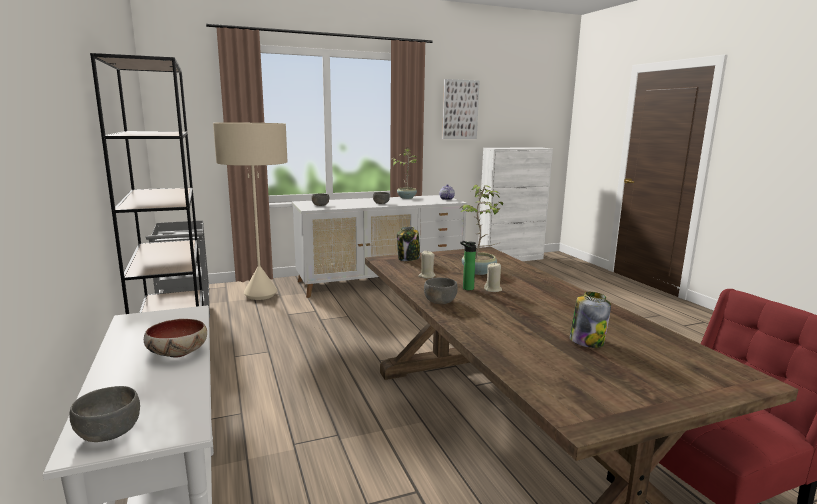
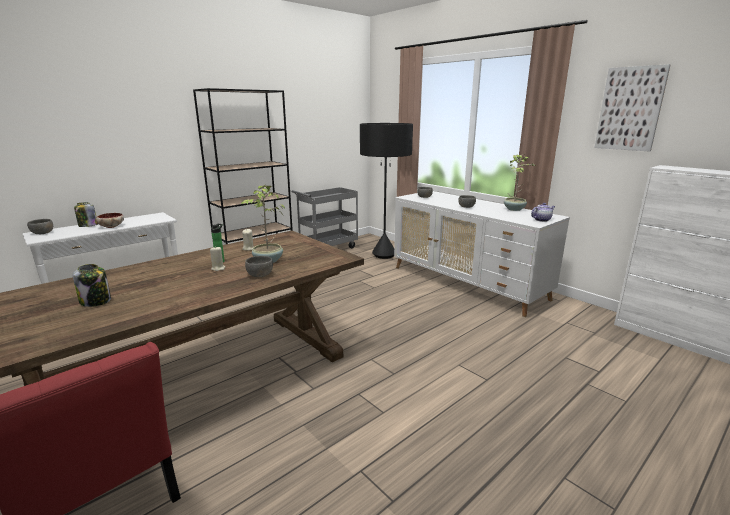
camera: 70 degrees right, 5 degrees up
(260, 295) = (384, 255): beige floor lamp -> black floor lamp
(408, 258) = (295, 239): jar -> jar (88, 226)
(440, 301) = (188, 257): grey bowl -> grey bowl (259, 275)

